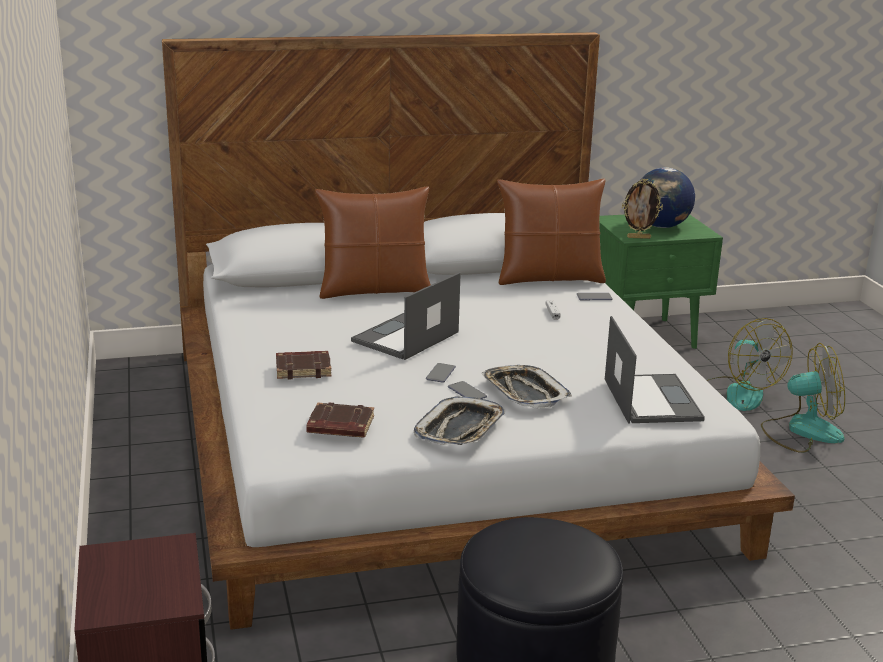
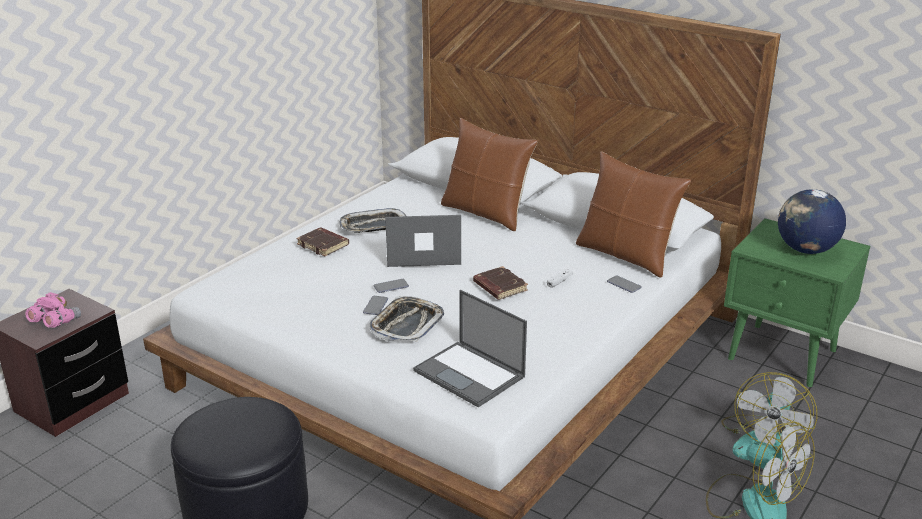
camera: 50 degrees right, 5 degrees up
(157, 580) = (55, 323): none -> pink binoculars
(339, 426) = (260, 288): brown book -> brown book (499, 287)
(460, 429) = (318, 326): tray -> tray (373, 226)
(639, 237) = (757, 251): picture frame -> none
(651, 399) = (470, 374): laptop -> laptop turned 90 degrees clockwise

